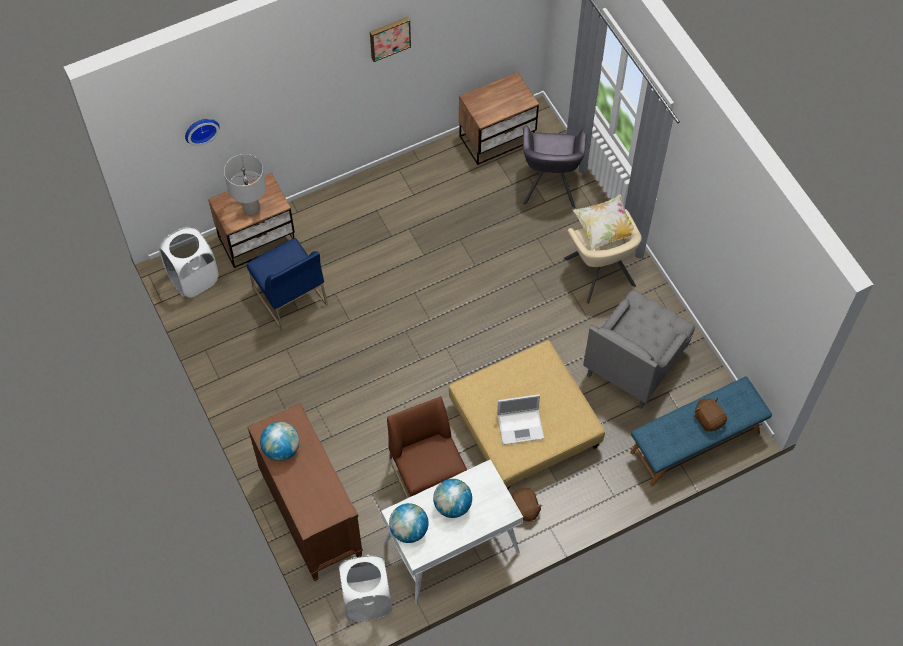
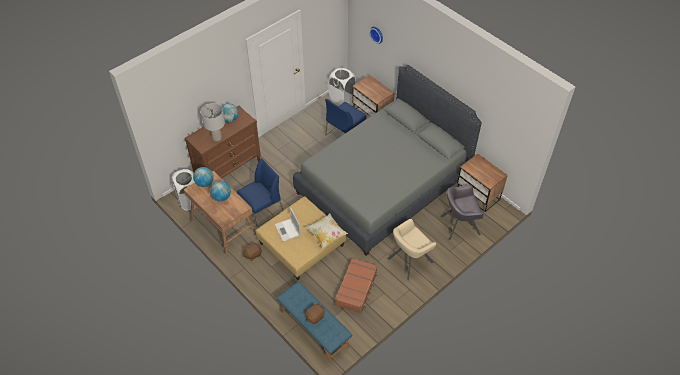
camera: 75 degrees right, 10 degrees down
(251, 209) = (370, 90): grey table lamp -> grey table lamp (217, 138)
(389, 37) = (458, 78): picture -> none
(428, 475) = (261, 209): brown chair -> blue chair
(432, 268) = (383, 185): none -> grey bed
(451, 548) = (223, 228): white desk -> brown desk
(605, 229) = (422, 240): pillow -> pillow (326, 235)
(634, 362) = (356, 289): grey armchair -> brown suitcase

